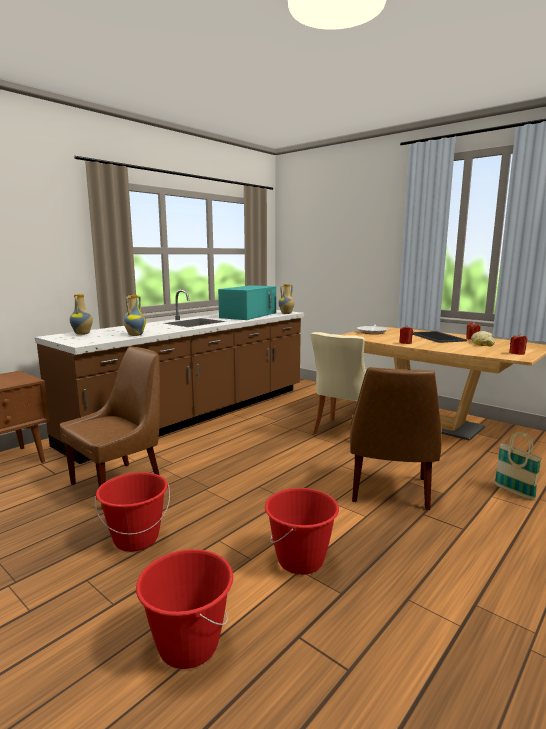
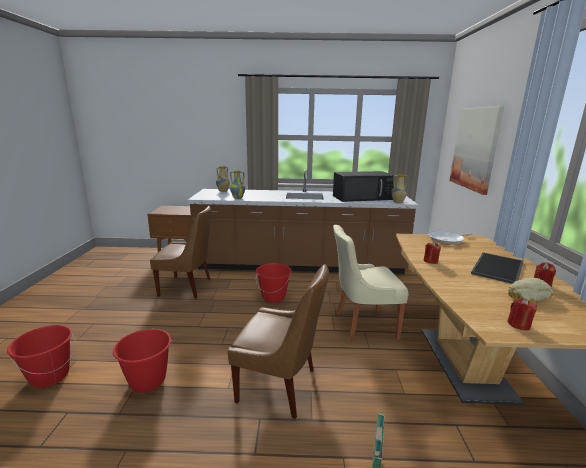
camera: 50 degrees right, 5 degrees up
(136, 539) = (136, 318): red bucket -> red bucket (273, 297)
(249, 315) = (362, 197): turquoise microwave -> black microwave
(337, 254) = (475, 148): none -> picture
(389, 491) = (280, 386): brown chair -> brown chair turned 135 degrees counterclockwise

